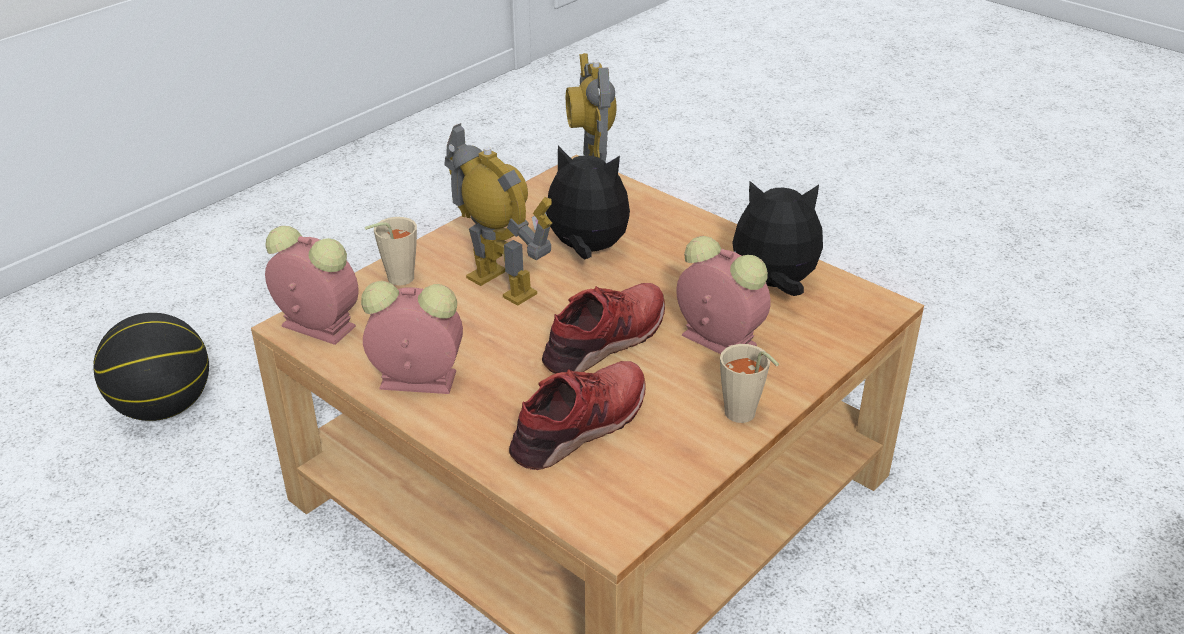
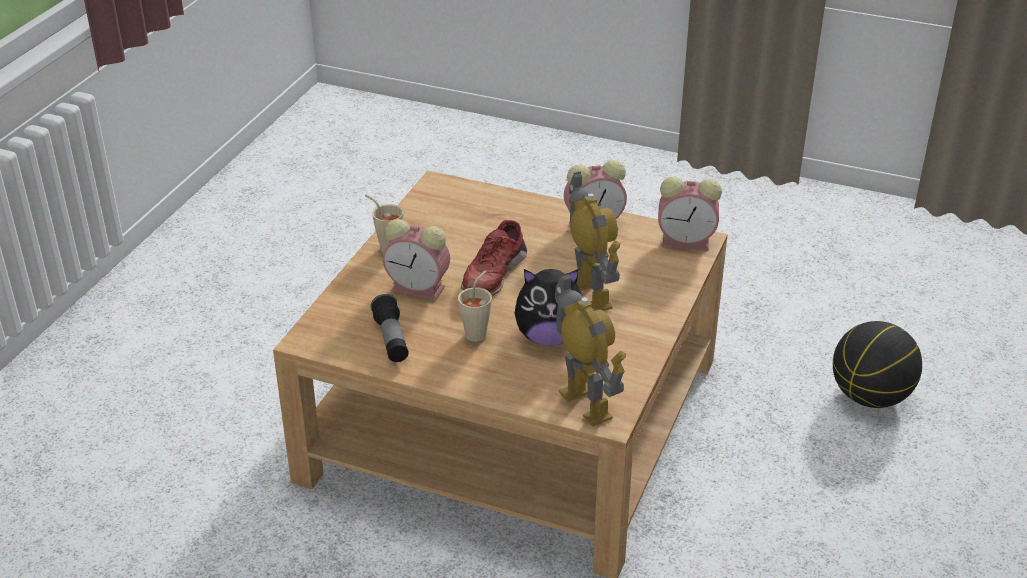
camera: 160 degrees right, 0 degrees up
(395, 280) = (669, 282): beige cup -> beige cup (478, 332)
(502, 285) = (591, 295): toy robot -> toy robot turned 135 degrees counterclockwise
(581, 426) = (480, 223): red shoe -> none
(773, 285) = (391, 339): plush toy -> flashlight

